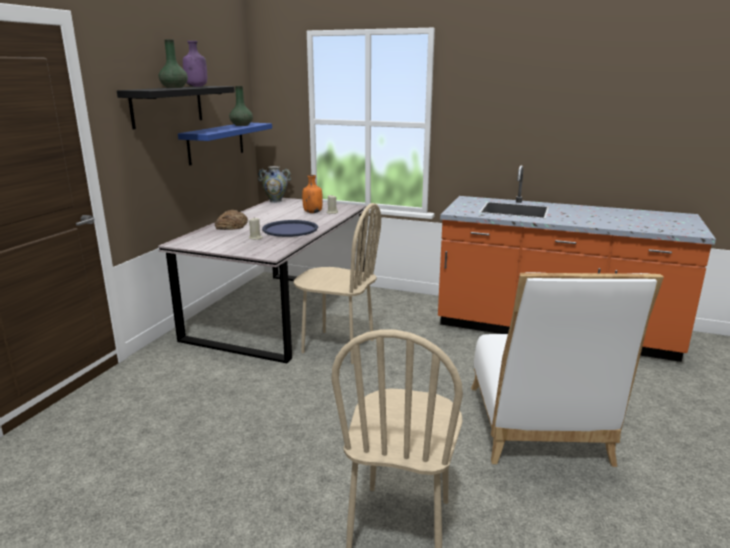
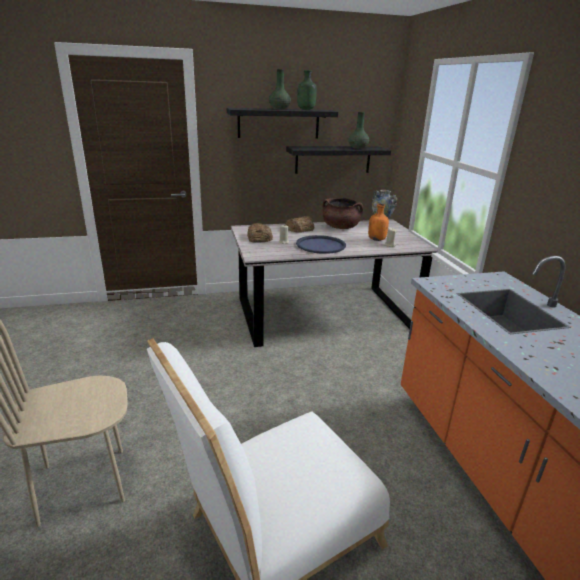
camera: 55 degrees right, 5 degrees up
(197, 86) = (306, 109): purple bottle -> green bottle
(216, 143) = (333, 159): blue shelf -> black shelf
(222, 243) = (259, 237): none -> bread
(260, 214) = (340, 227): none -> brown cooking pot
(338, 346) = (302, 358): beige chair -> none

